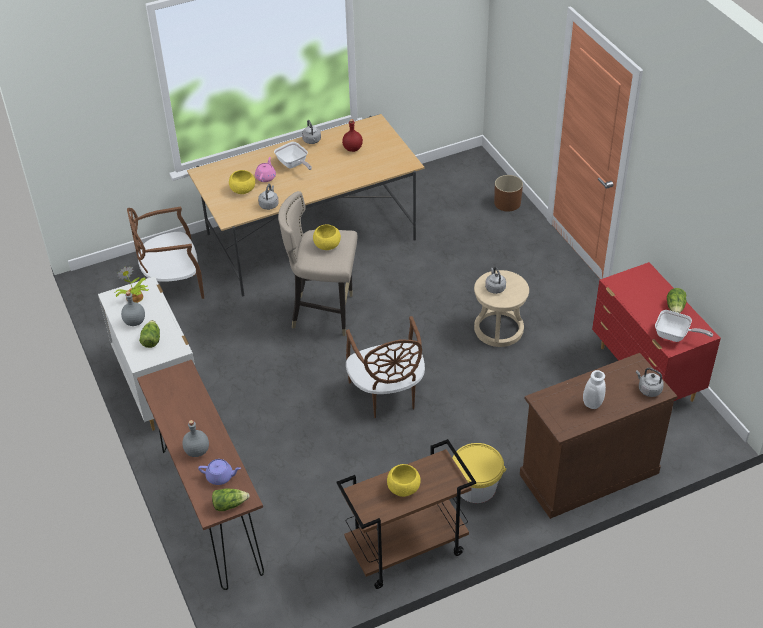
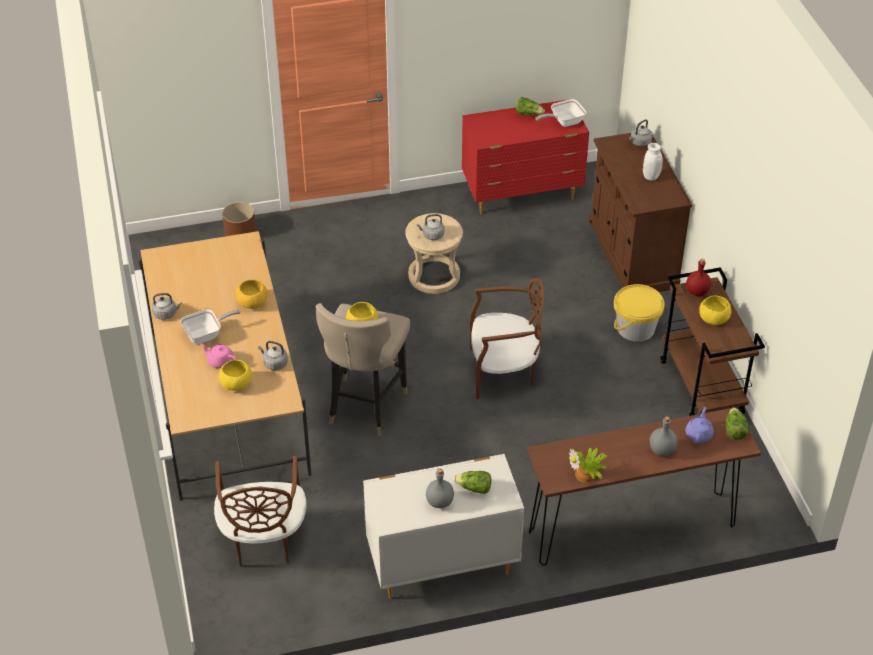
camera: 80 degrees left, 0 degrees up
(134, 298) = (397, 501): potted plant -> potted plant (587, 474)
(335, 180) = (252, 303): none -> yellow bowl
(352, 149) = (198, 282): red bottle -> red bottle (697, 292)
(675, 336) = (563, 122): frying pan -> frying pan turned 150 degrees counterclockwise

